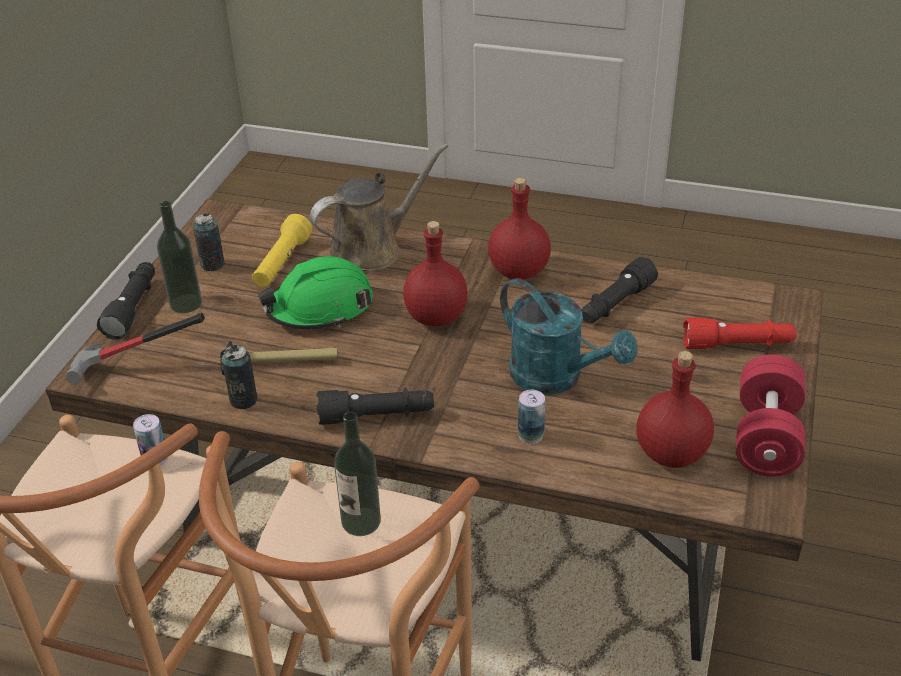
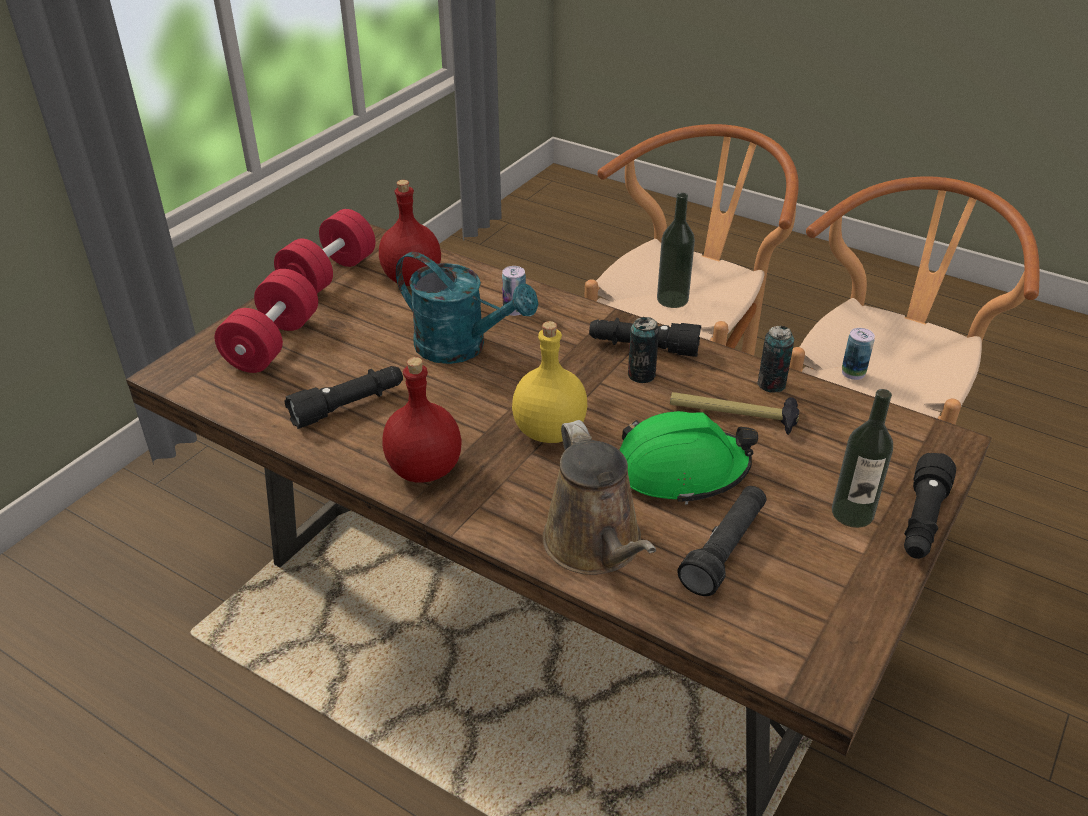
camera: 165 degrees left, 0 degrees up
(133, 369) = (897, 438): hammer -> none
(212, 264) = (824, 571): can -> can (641, 375)
(282, 263) = (724, 550): yellow flashlight -> black flashlight
(371, 249) = (596, 546): brown watering can -> brown watering can turned 90 degrees counterclockwise
(437, 317) = (548, 431): red bottle -> yellow bottle
(557, 378) = (462, 347): turquoise watering can -> turquoise watering can turned 150 degrees clockwise
(737, 345) = (272, 343): red flashlight -> red dumbbell

